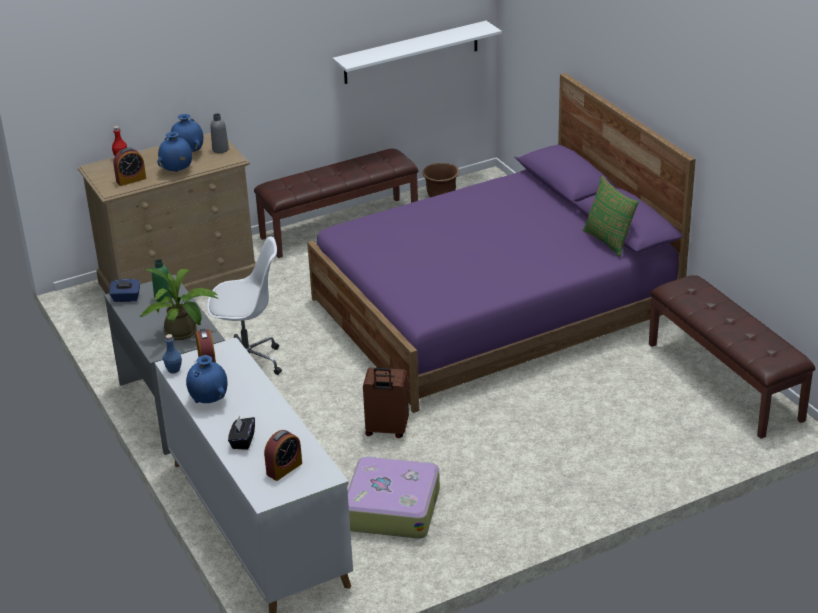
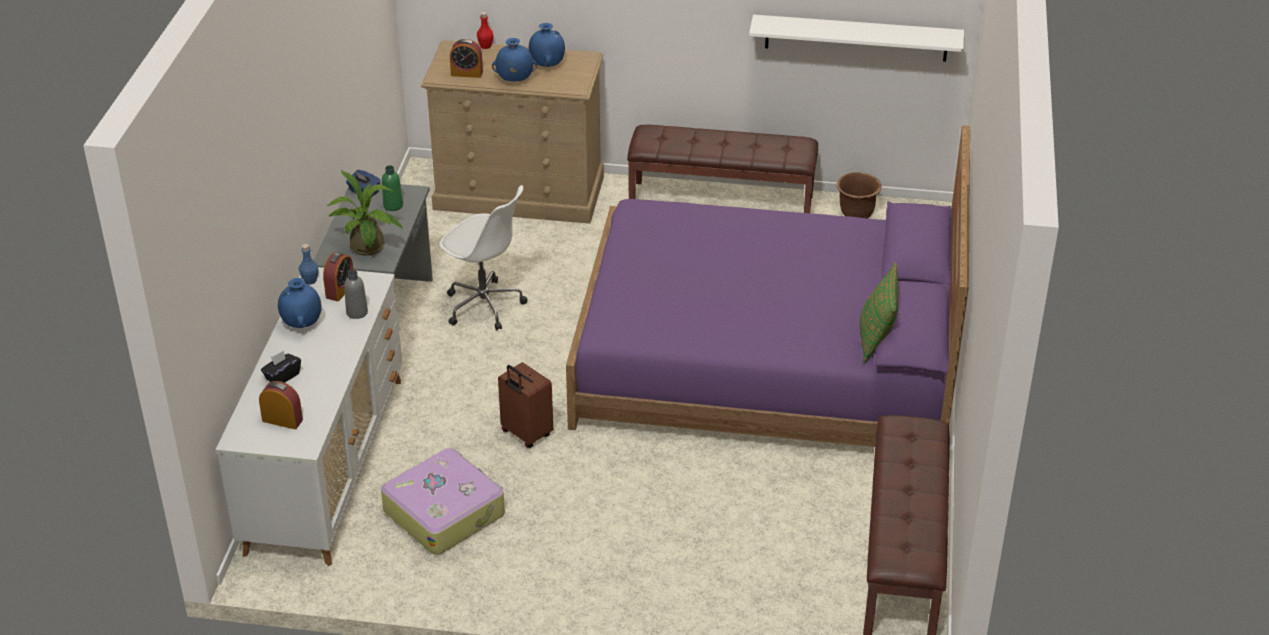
camera: 35 degrees right, 5 degrees up
(220, 149) = (578, 74): grey bottle -> grey bottle (357, 312)
(284, 469) = (282, 420): alarm clock -> alarm clock turned 150 degrees counterclockwise

